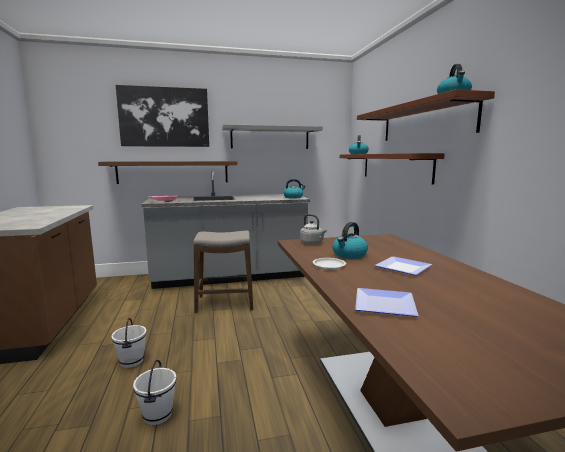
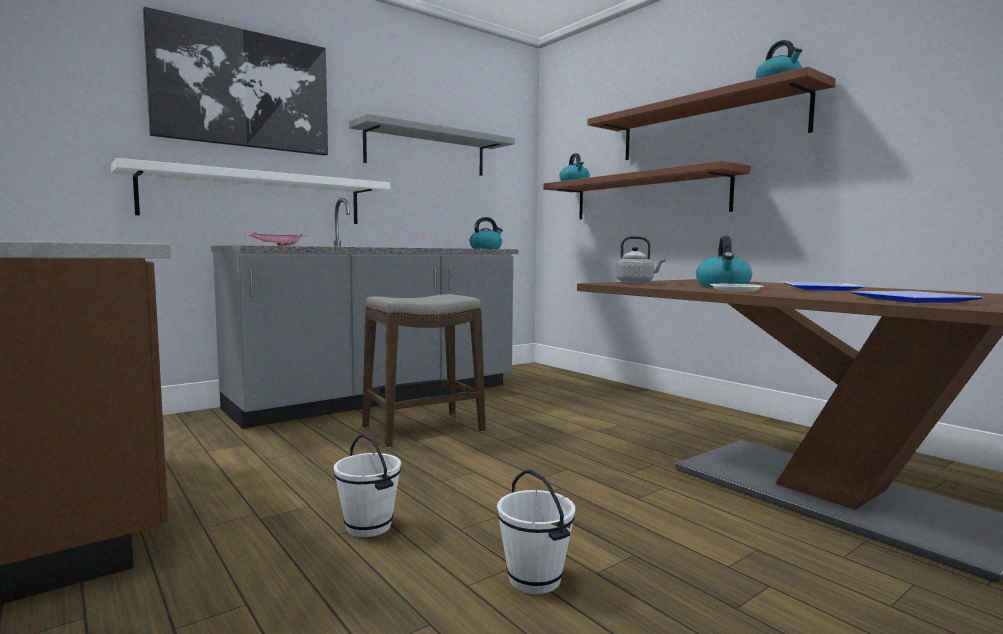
camera: 25 degrees left, 5 degrees down
(173, 172) = (257, 198): brown shelf -> white shelf

